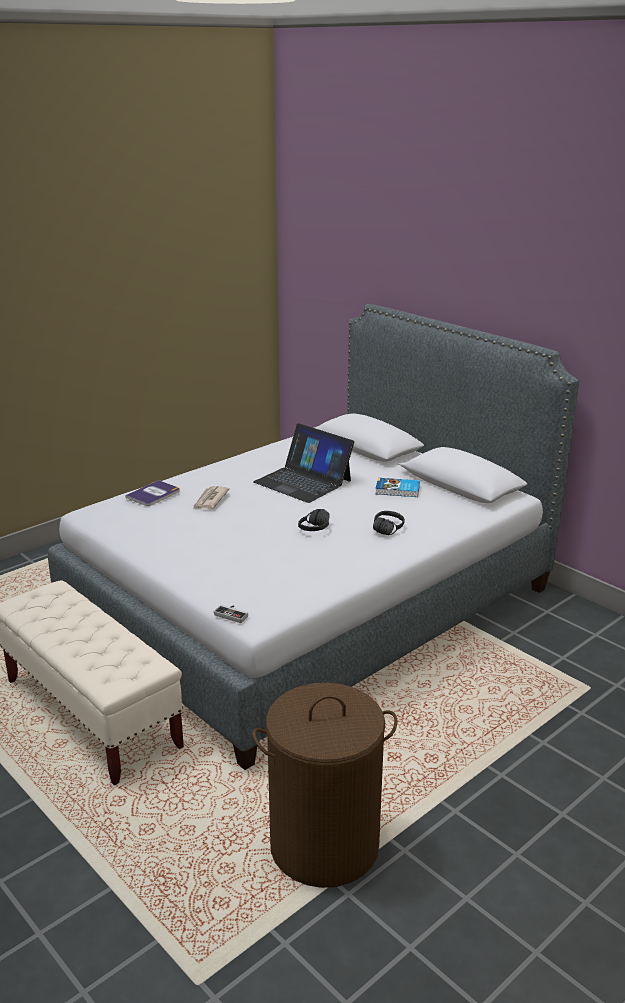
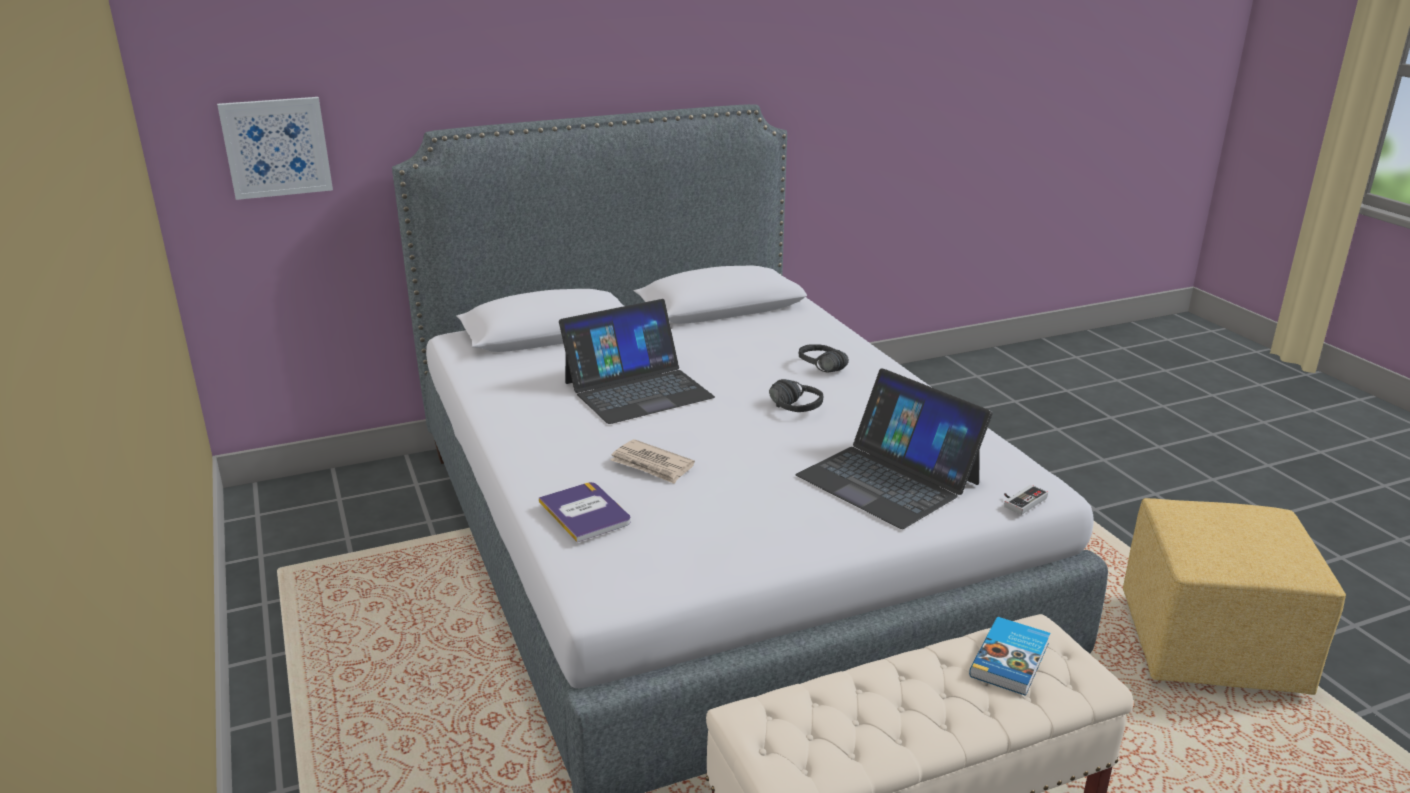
camera: 70 degrees left, 0 degrees up
(235, 567) = (888, 479): none -> laptop
(319, 291) = (276, 147): none -> picture
(324, 846) = (1213, 648): brown laundry basket -> yellow ottoman
(397, 490) = (714, 341): book -> book (1011, 660)

